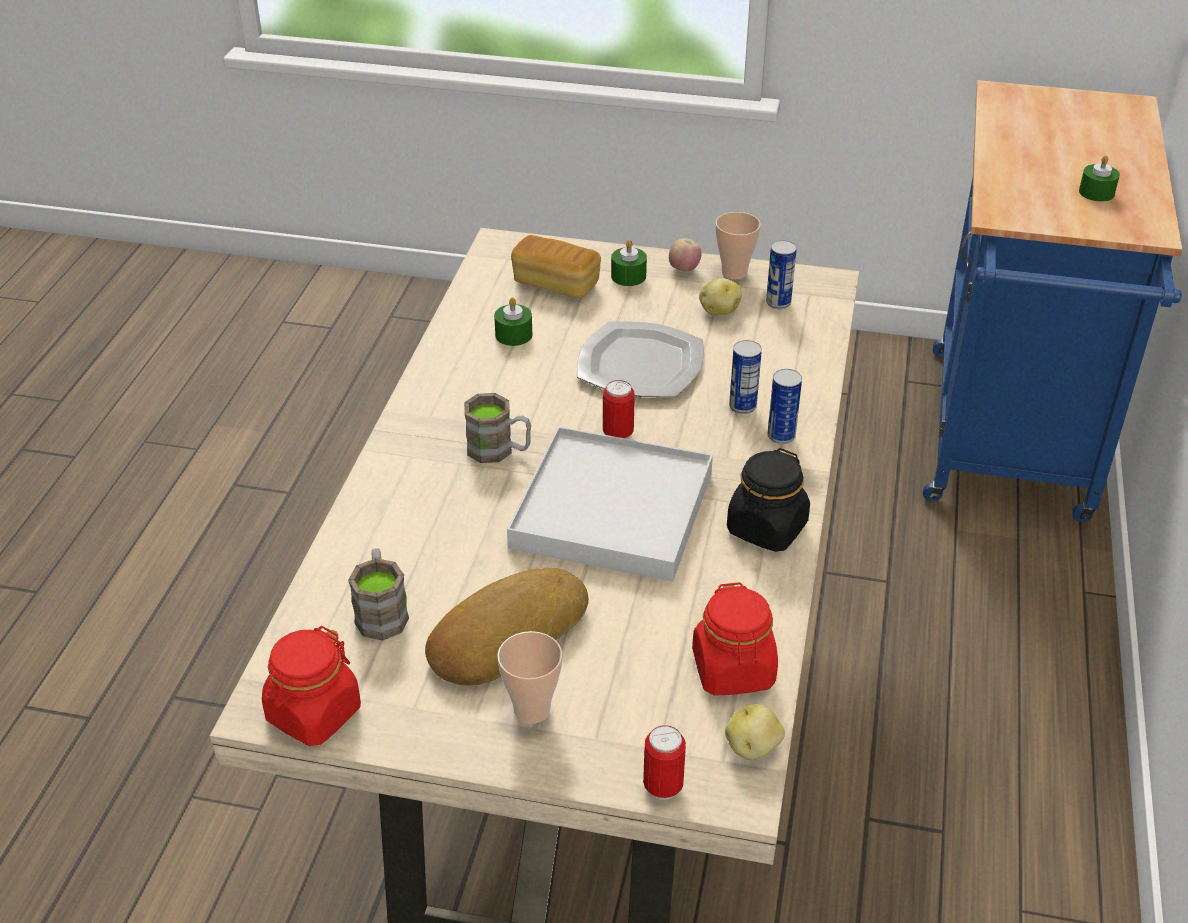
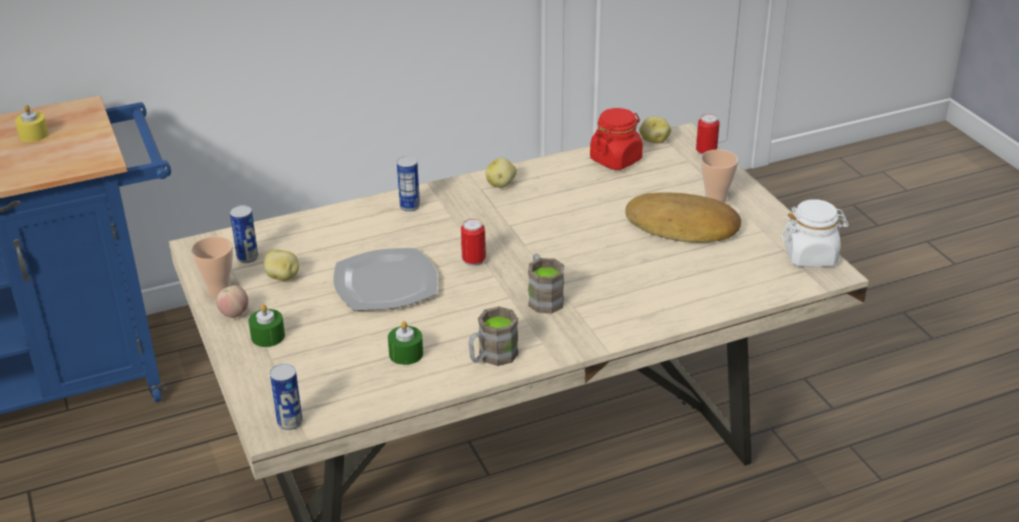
camera: 125 degrees left, 5 degrees down
(313, 714) = (810, 256): red jar -> white jar
(381, 611) = (723, 271): brown mug -> brown mug (492, 357)
(556, 284) = (312, 367): bread -> none
(612, 509) = (546, 235): white tray -> none
(742, 406) = (393, 229): can -> can (290, 422)
(766, 528) = (501, 184): black jar -> potato
(1096, 192) = (33, 135): green candle -> yellow candle

